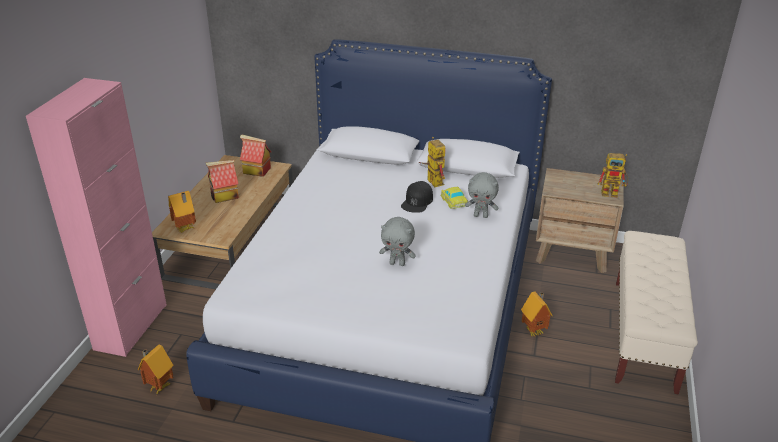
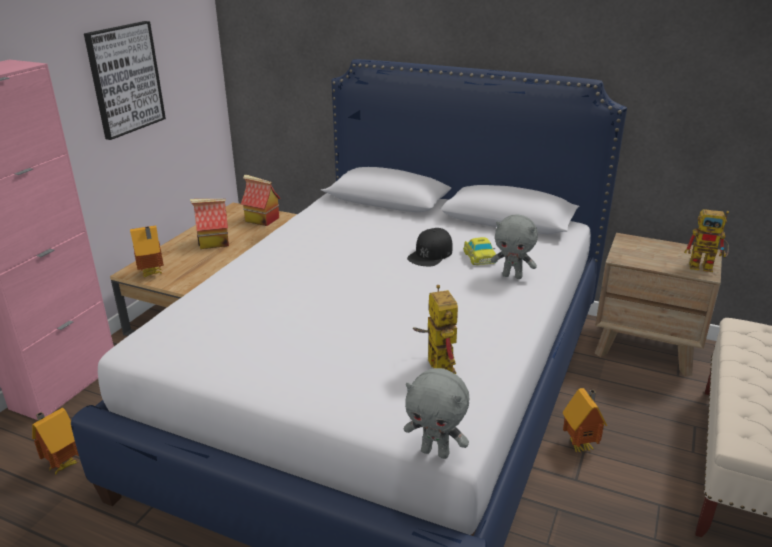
camera: 10 degrees right, 5 degrees down
(150, 71) = (125, 79): none -> picture
(397, 263) = (379, 325): grey plush toy -> grey plush toy (436, 452)
(432, 181) = (457, 232): toy robot -> toy robot (435, 363)

